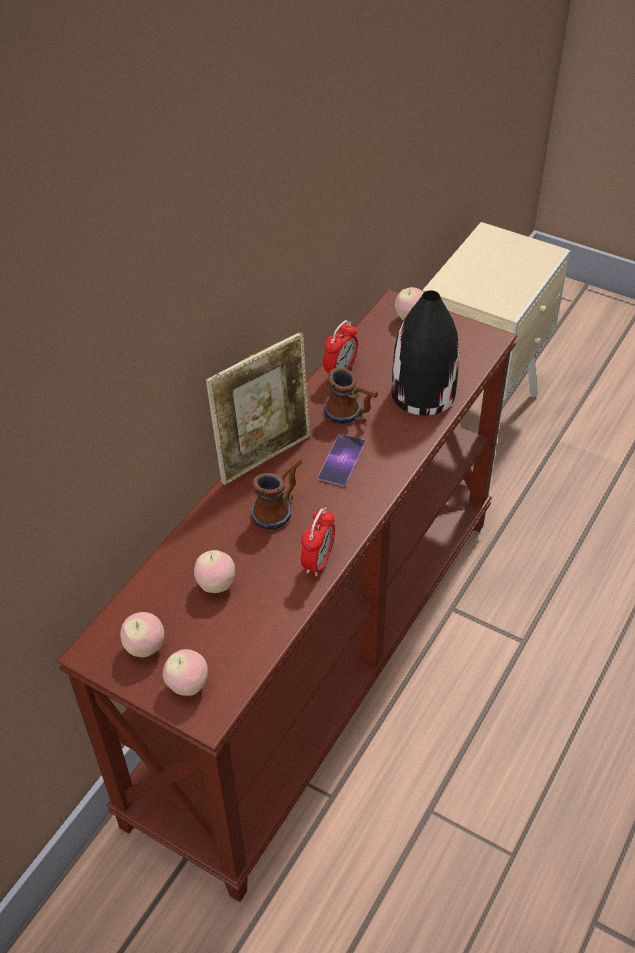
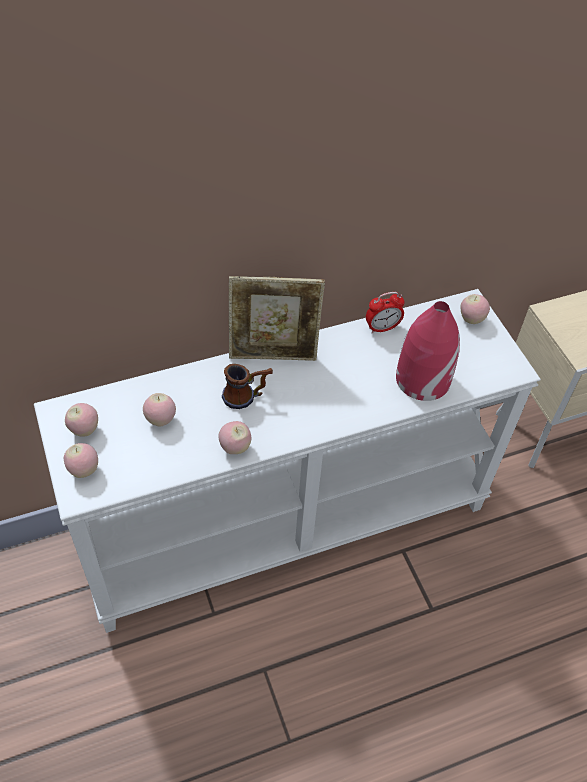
camera: 35 degrees right, 5 degrees up
(318, 561) = (235, 447): alarm clock -> apple
(318, 658) = (285, 520): brown console table -> white console table
(341, 460) = (319, 390): phone -> none
(351, 415) = (357, 363): mug -> none
(422, 394) = (422, 379): black vase -> red vase

